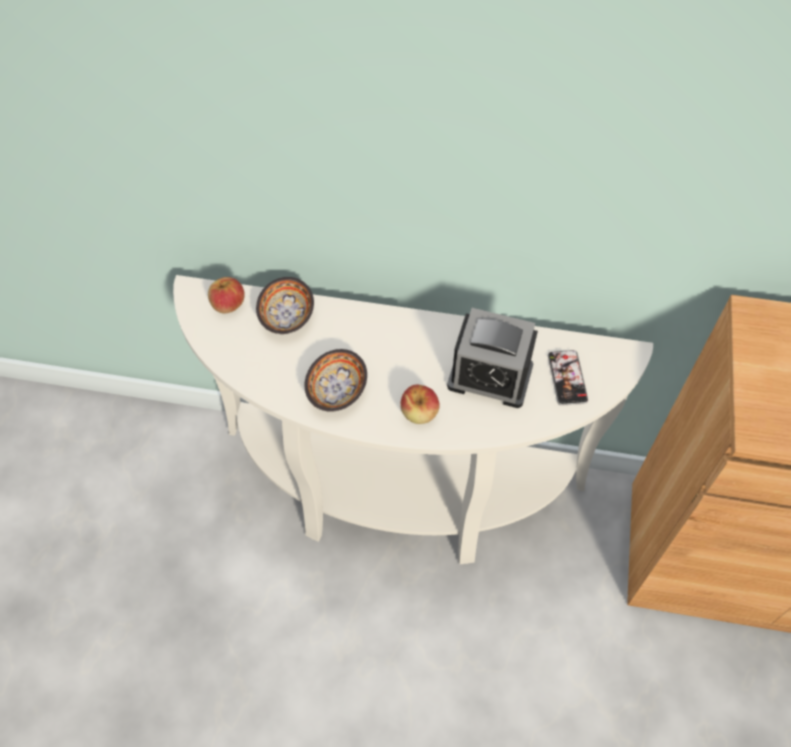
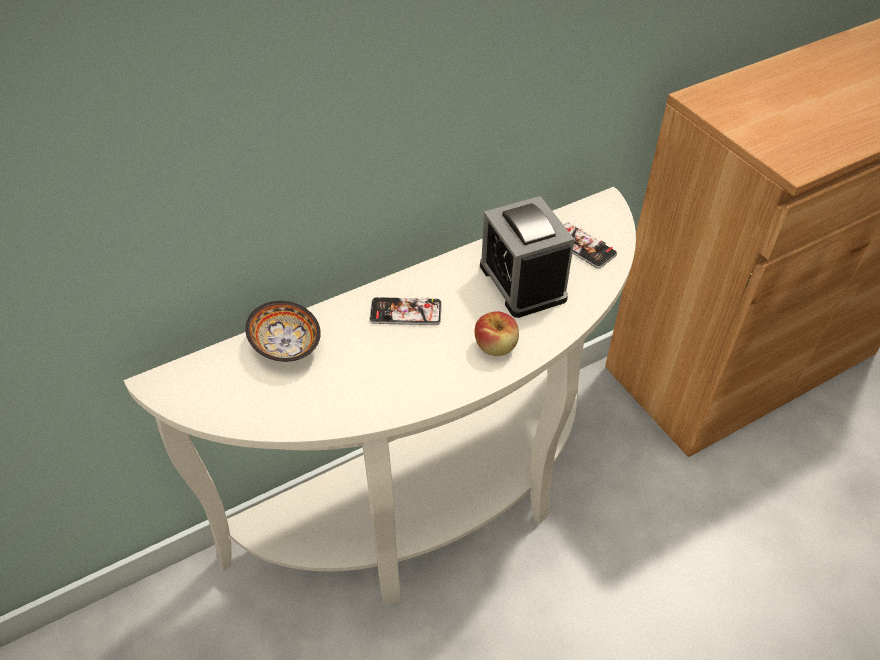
camera: 40 degrees left, 10 degrees down
(228, 304) = (212, 372): apple -> none
(335, 390) = (401, 377): bowl -> none
(384, 344) = (405, 312): none -> phone
(490, 376) = (522, 282): alarm clock -> alarm clock turned 90 degrees clockwise

